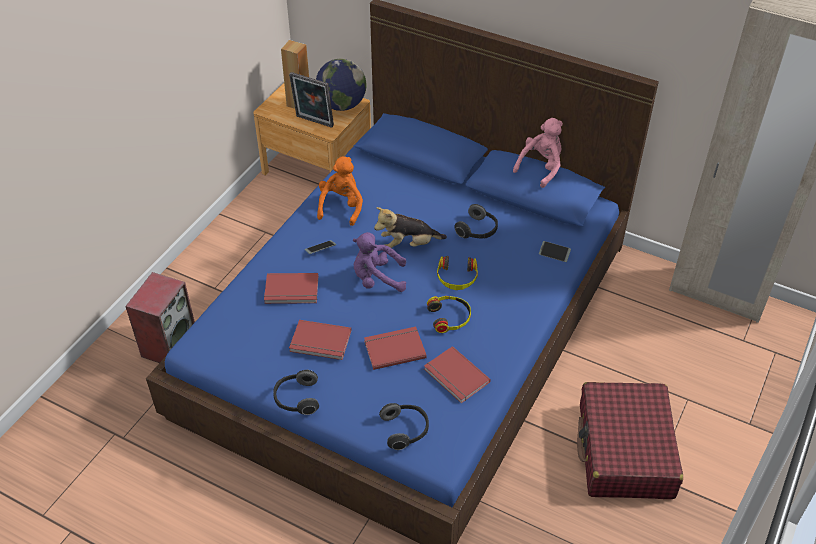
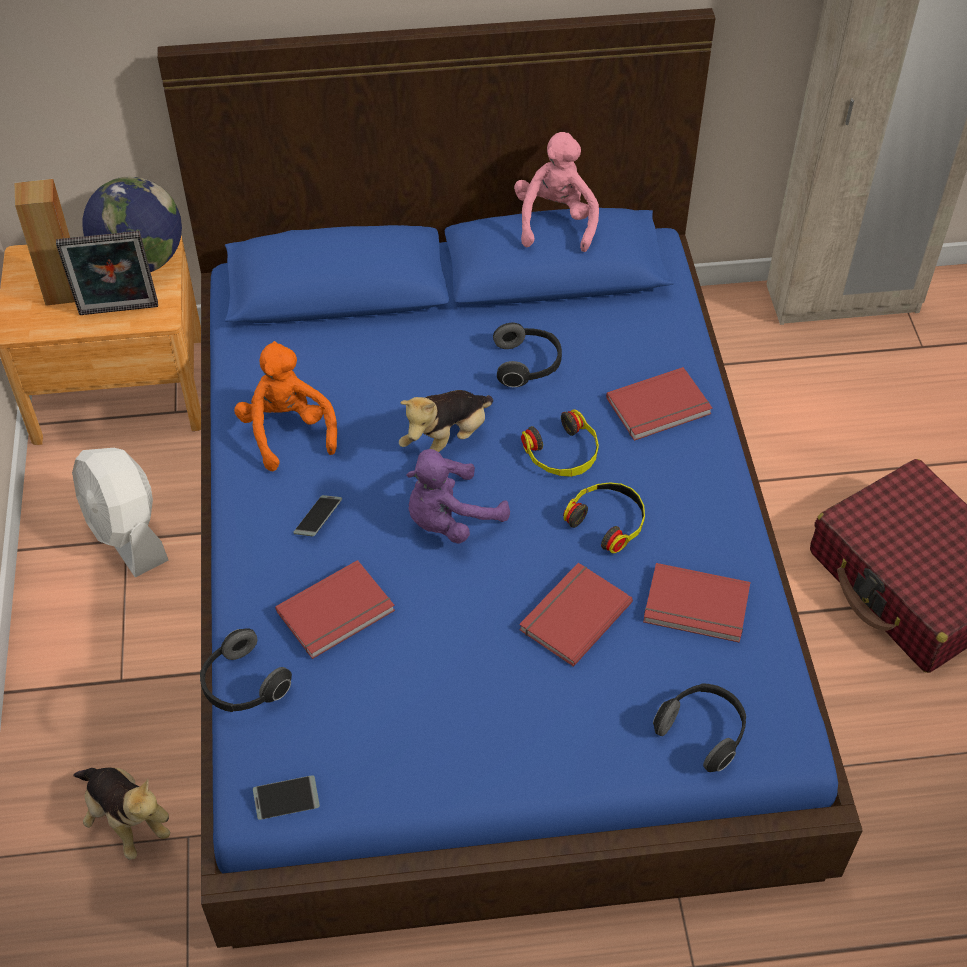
camera: 35 degrees left, 5 degrees up
(169, 344) = (125, 819): speaker -> plush toy
(268, 229) = (127, 533): none -> white fan
(296, 399) = (503, 784): headphones -> headphones (243, 685)
(320, 342) = (459, 671): red book -> red book (660, 408)
(554, 254) = (662, 345): phone -> phone (287, 800)

